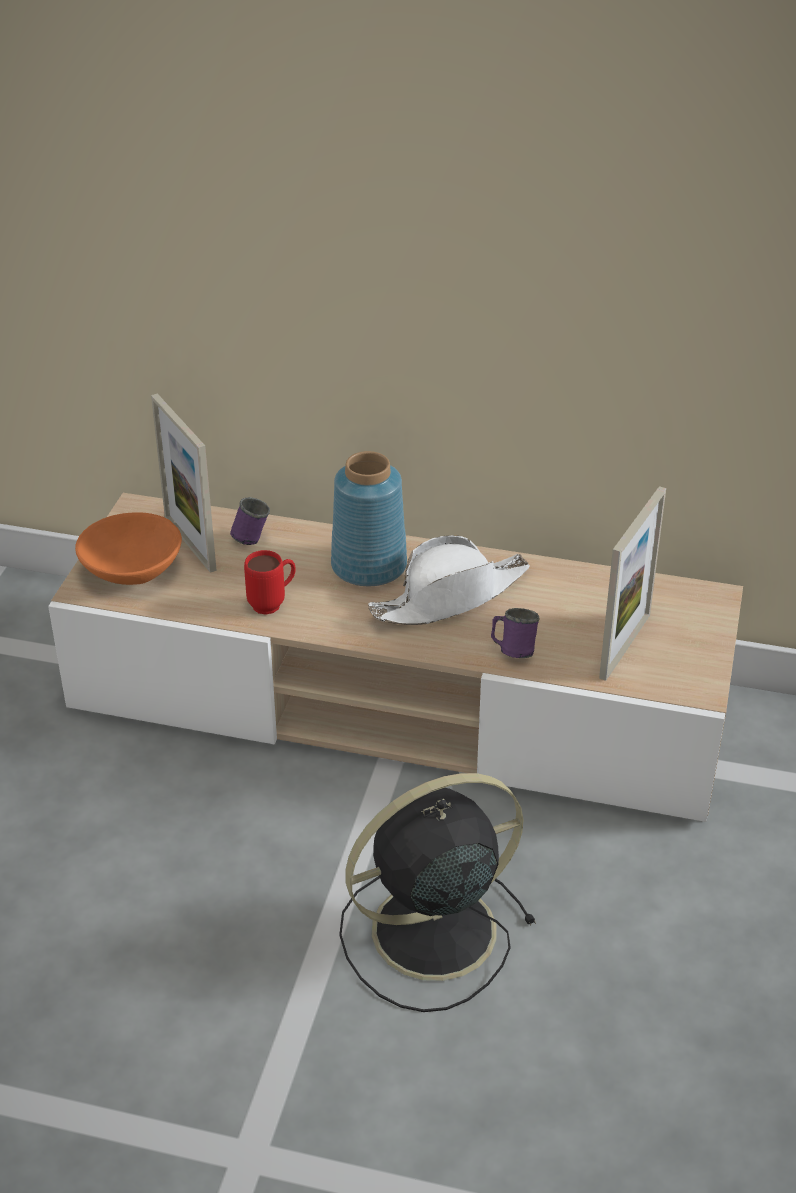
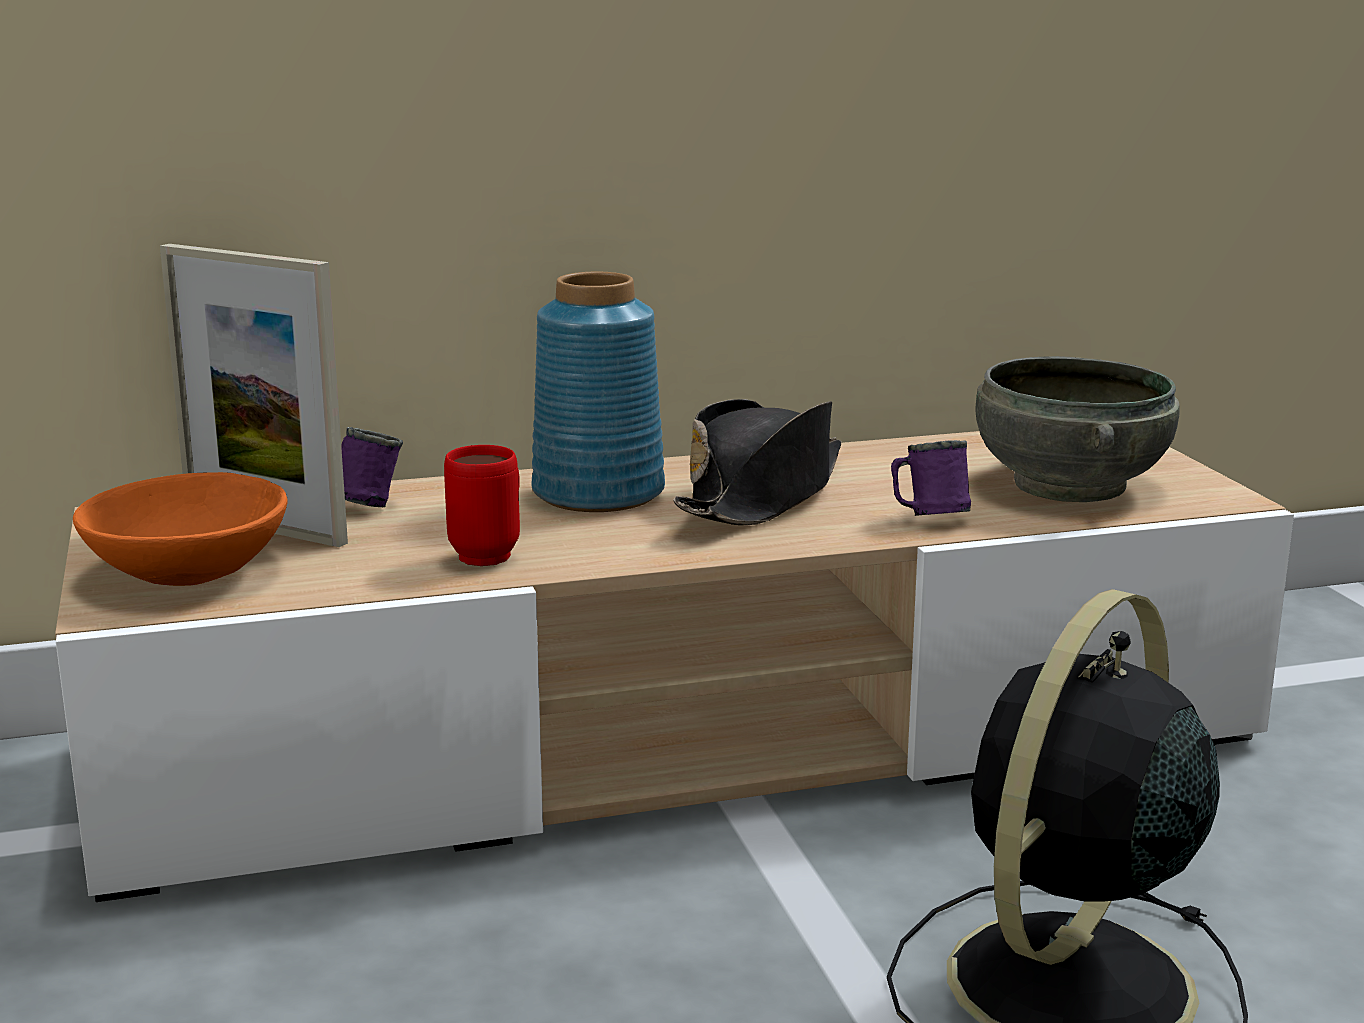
camera: 30 degrees left, 20 degrees down
(450, 597) = (763, 495): white hat -> black hat
(625, 646) = (1066, 485): picture frame -> grey bowl

